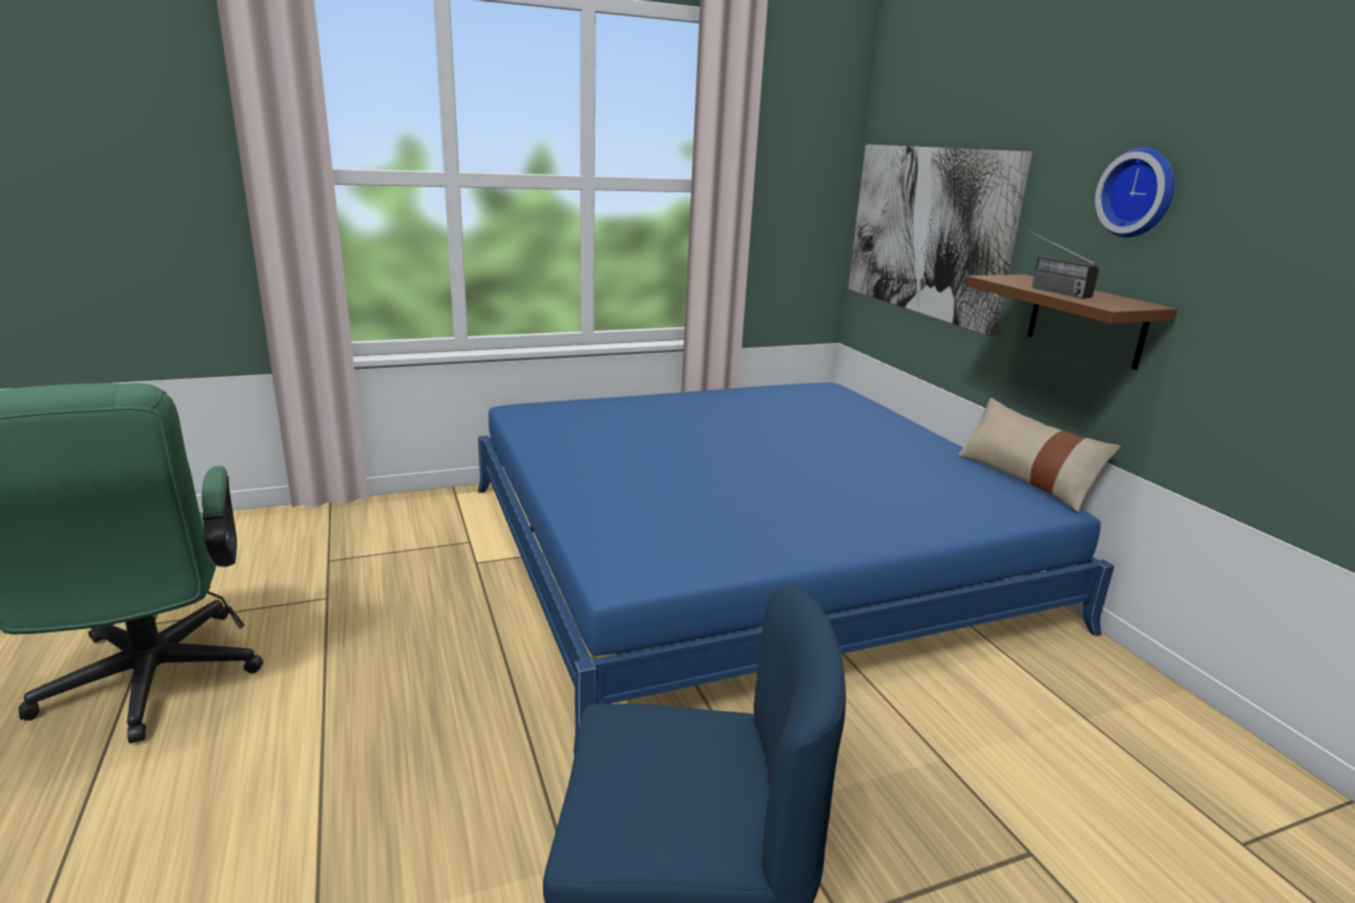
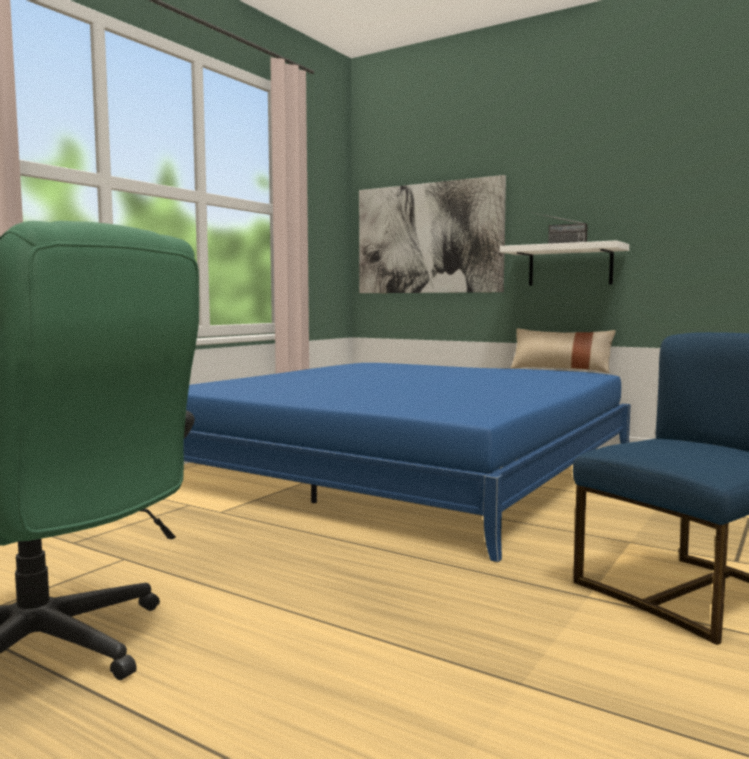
camera: 35 degrees left, 15 degrees down
(1086, 321) = (570, 265): brown shelf -> white shelf
(1139, 193) = (588, 187): wall clock -> none

